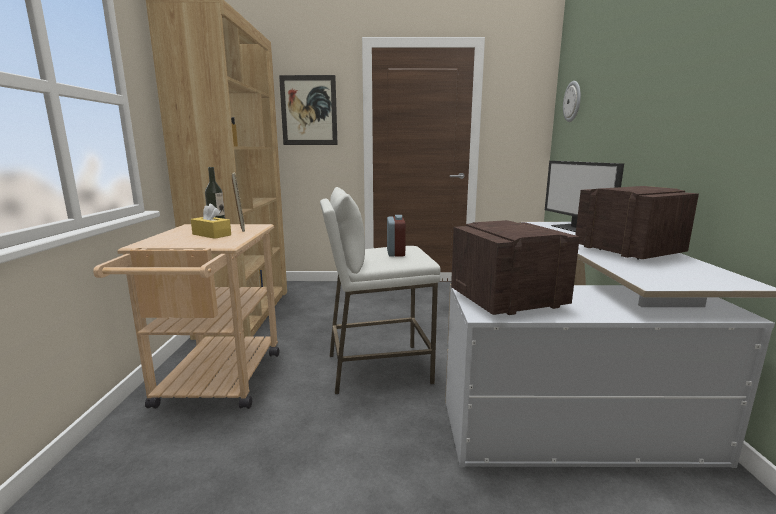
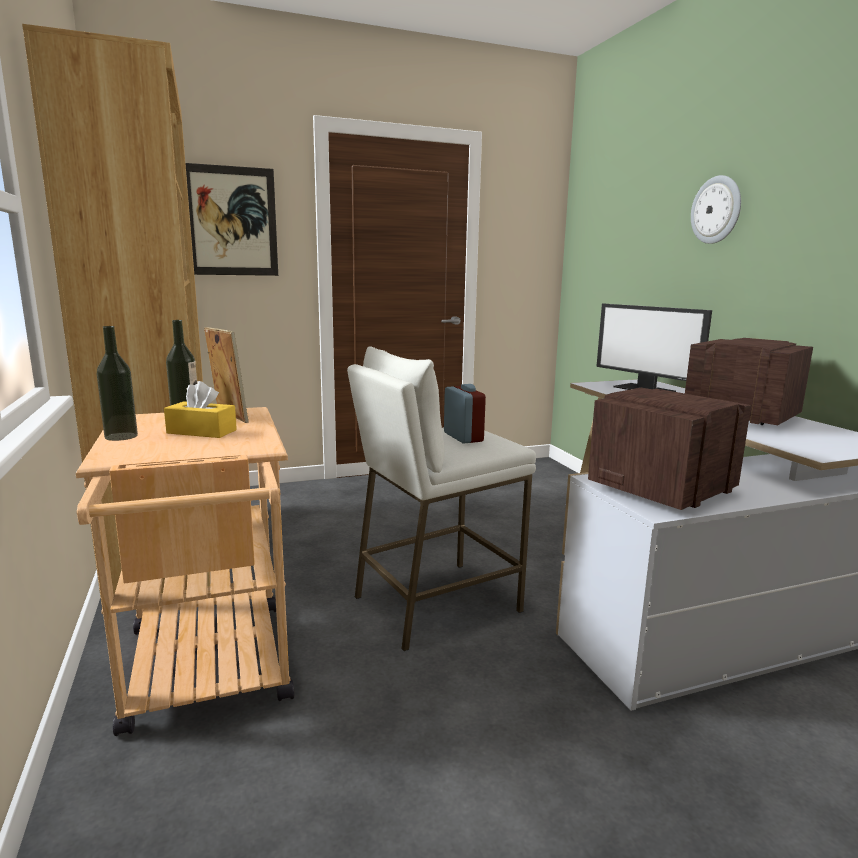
camera: 20 degrees left, 0 degrees up
(168, 234) = (121, 436): none -> bottle
(572, 101) = (598, 226): wall clock -> wall clock (716, 210)

